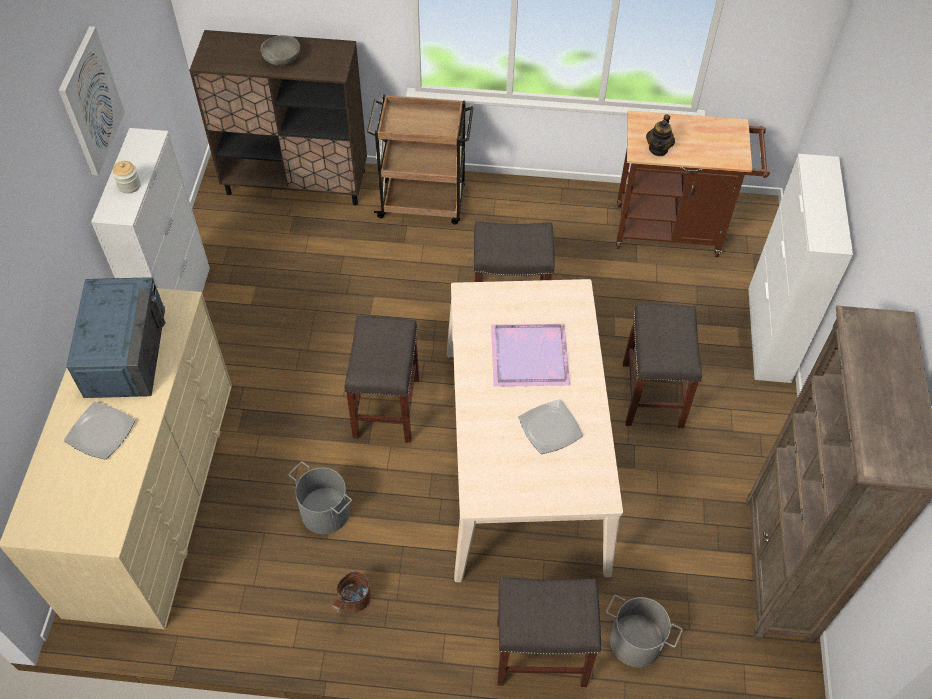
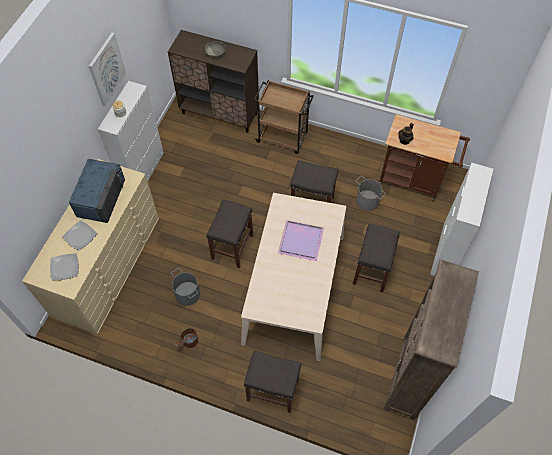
camera: 15 degrees right, 5 degrees up
(550, 428) = (300, 281): plate -> plate (65, 267)
(636, 640) = (322, 396): grey bucket -> grey bucket (367, 201)

